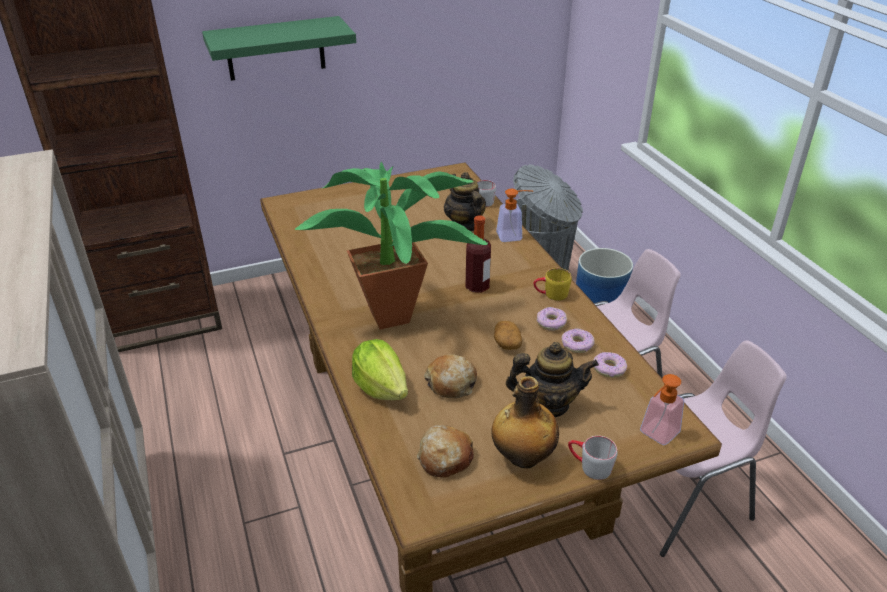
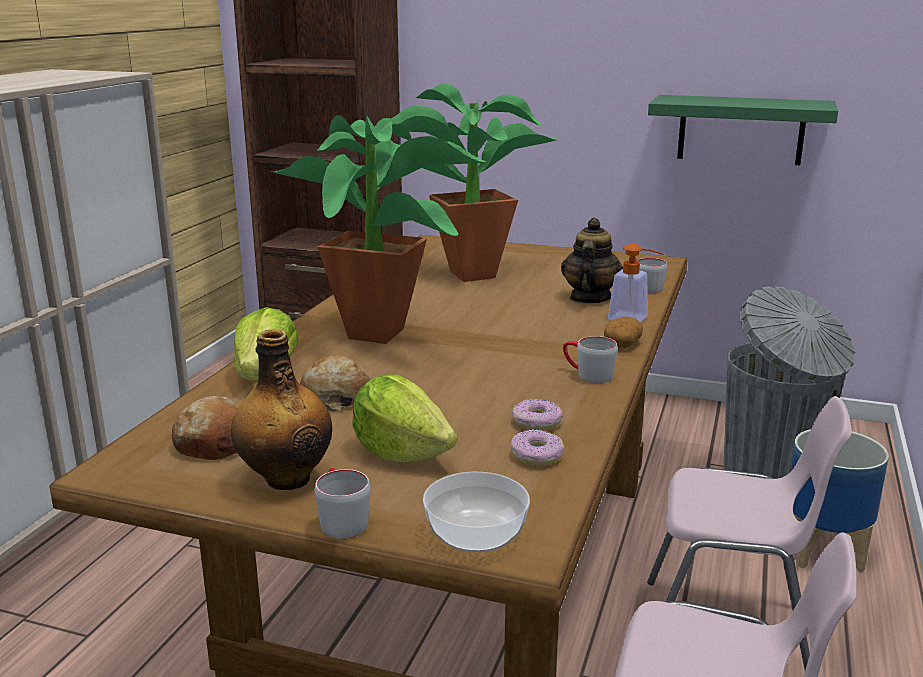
camera: 40 degrees right, 15 degrees down
(275, 48) = (519, 92): green shelf -> green shelf (741, 130)
(356, 233) = (461, 274): none -> potted plant
(477, 286) = (511, 342): bottle -> none
(506, 343) = (455, 391): potato -> potato (622, 343)
(548, 404) = (401, 452): teapot -> lettuce
(550, 294) = (587, 374): yellow mug -> grey mug
(551, 323) = (540, 395): donut -> none
(655, 435) = (477, 534): soap dispenser -> bowl

